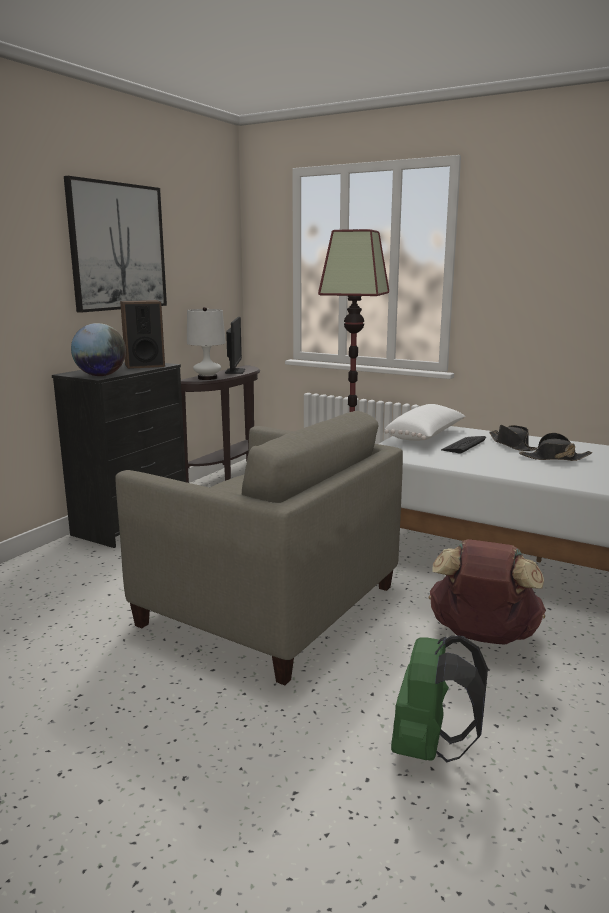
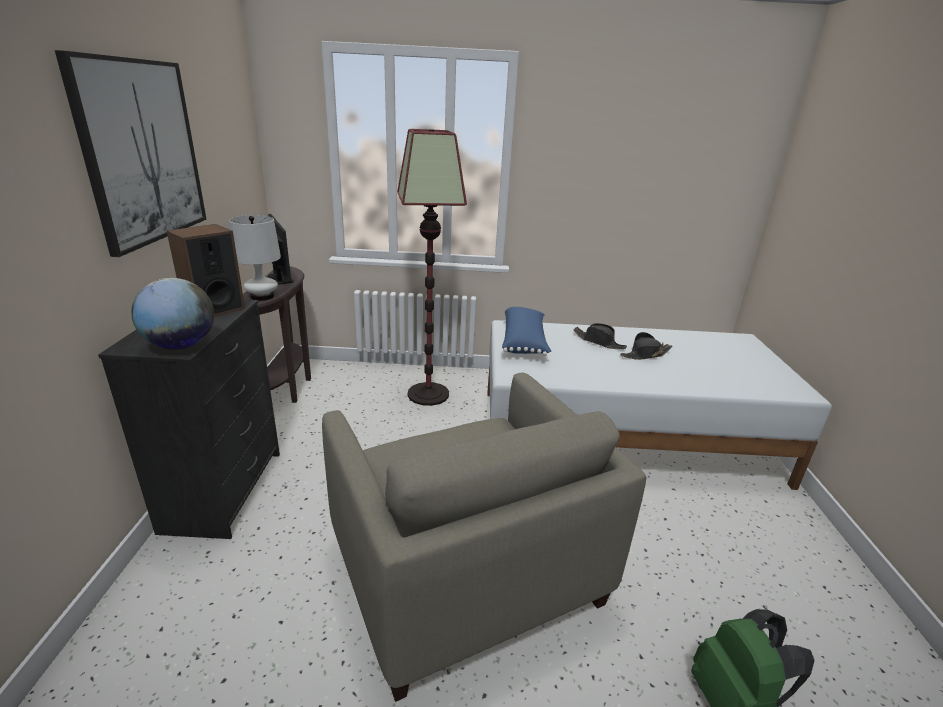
camera: 30 degrees left, 10 degrees up
(268, 605) = (465, 570): beige armchair -> beige armchair turned 60 degrees clockwise
(426, 436) = (524, 342): white pillow -> blue pillow
(463, 445) = (565, 350): keyboard -> none
(482, 637) = (658, 542): brown backpack -> none

